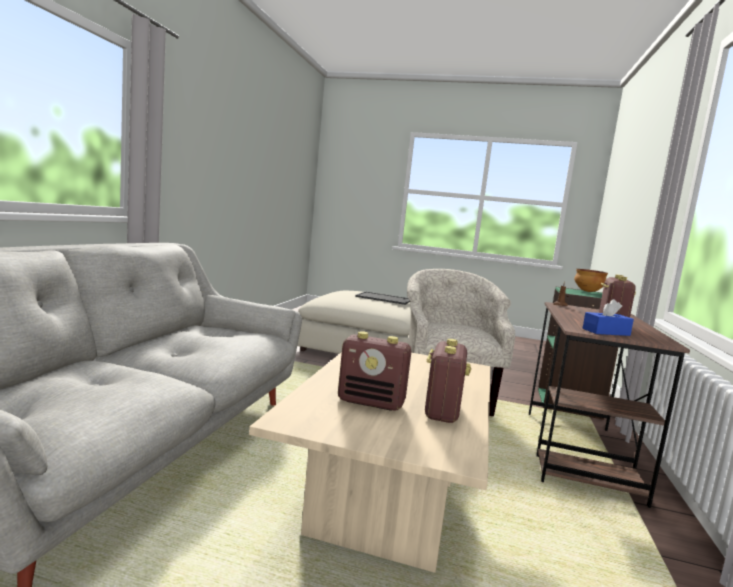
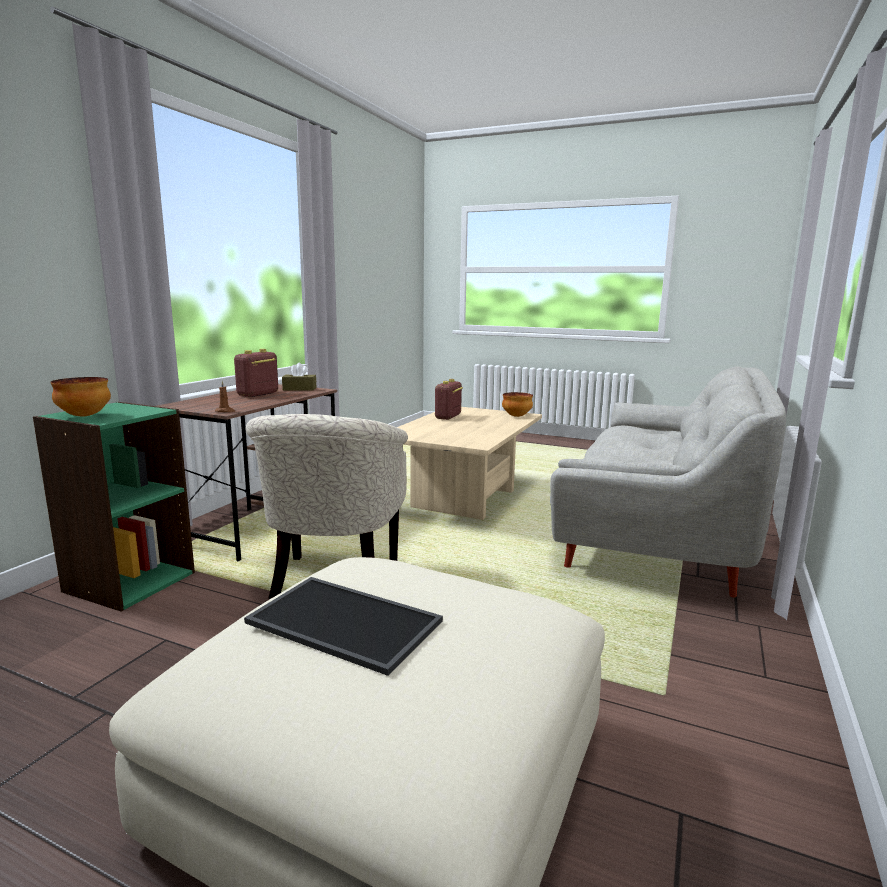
camera: 170 degrees left, 5 degrees up
(310, 413) = (517, 416): none -> bowl
(371, 402) = (485, 419): radio -> none
(606, 332) = (299, 389): blue tissue box -> brown tissue box

